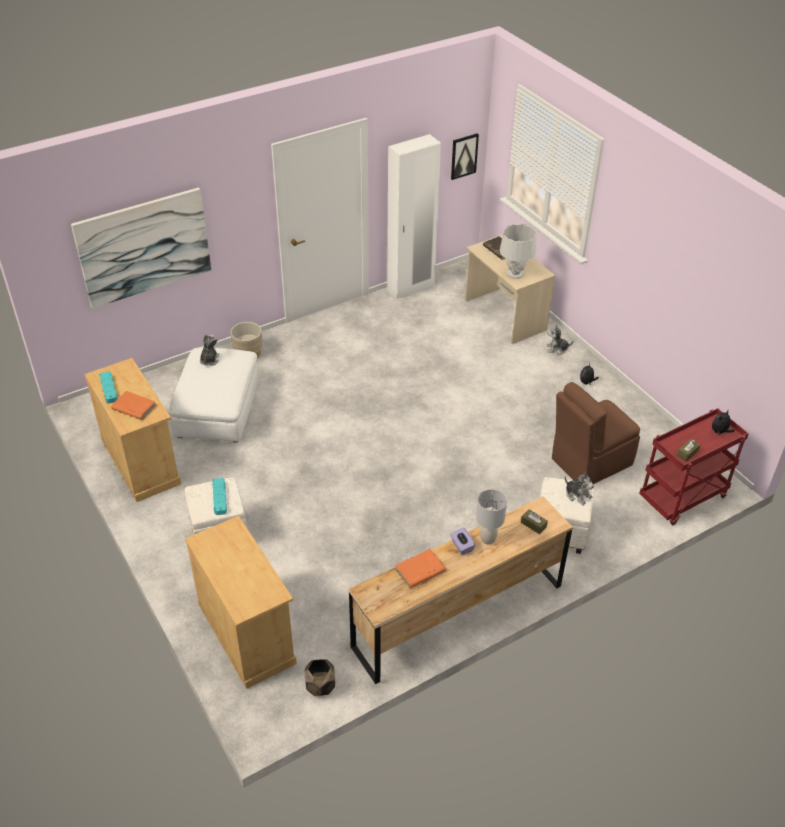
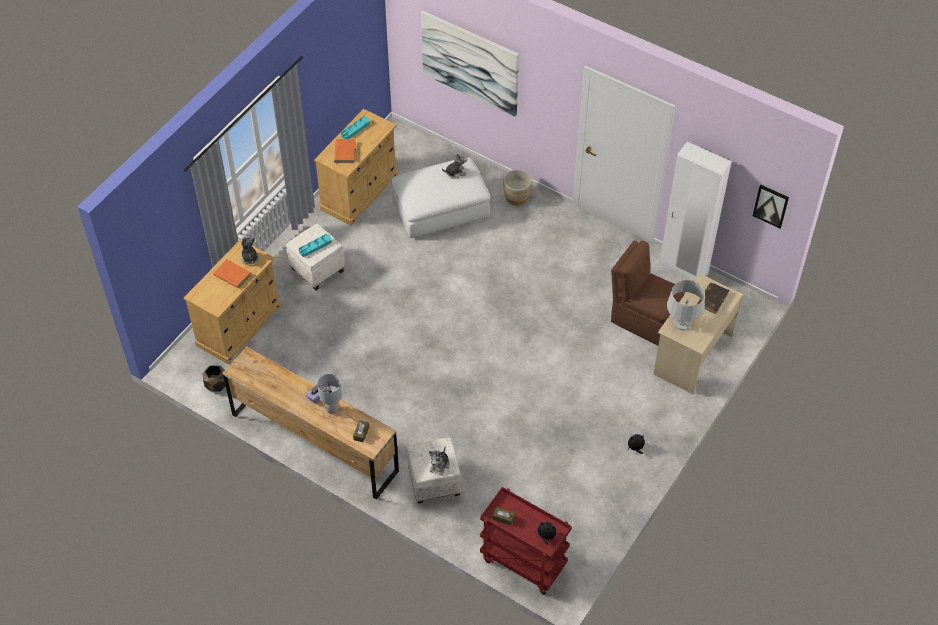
camera: 65 degrees right, 10 degrees up
(420, 571) = (281, 379): orange book -> orange book (232, 275)
(557, 349) = (669, 411): plush toy -> plush toy (249, 258)
(589, 462) = (528, 480): brown chair -> brown chair (644, 318)

